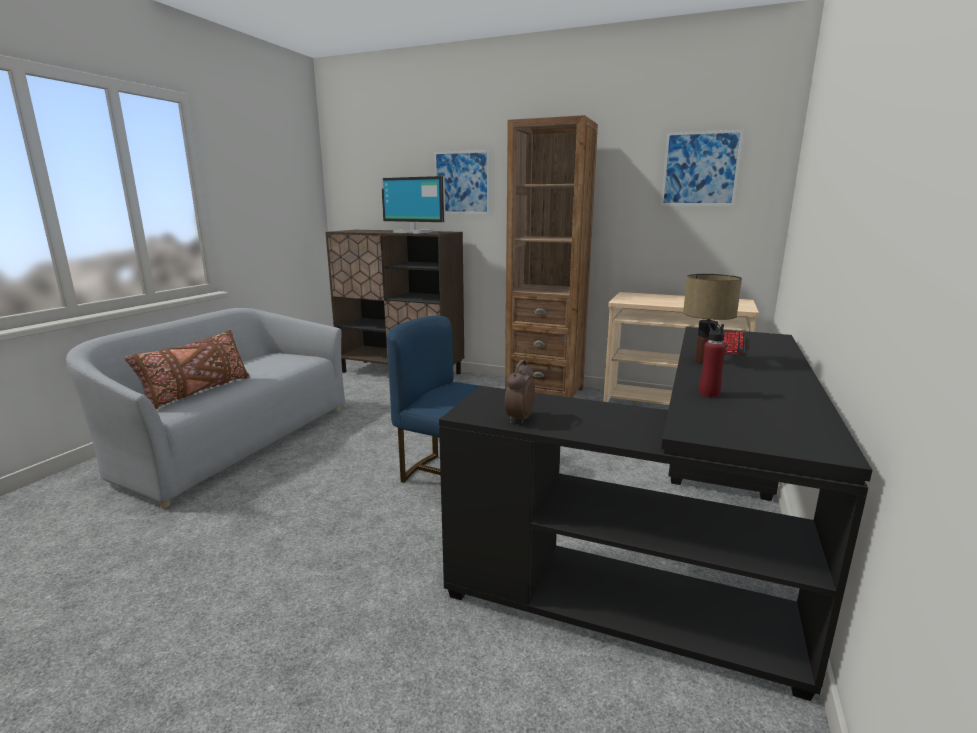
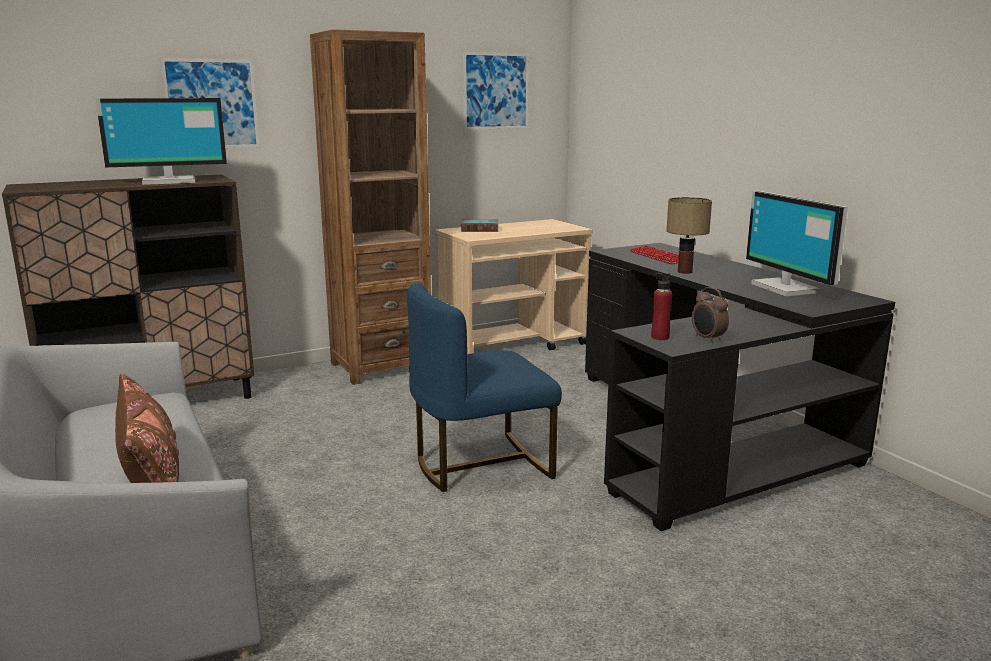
camera: 50 degrees left, 0 degrees up
(653, 297) = (480, 229): none -> book
(709, 394) = (751, 289): red bottle -> red bottle (660, 337)
(762, 405) = (787, 288): none -> monitor

